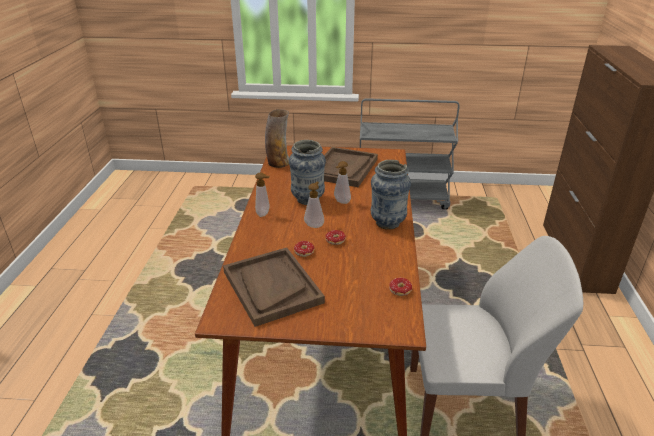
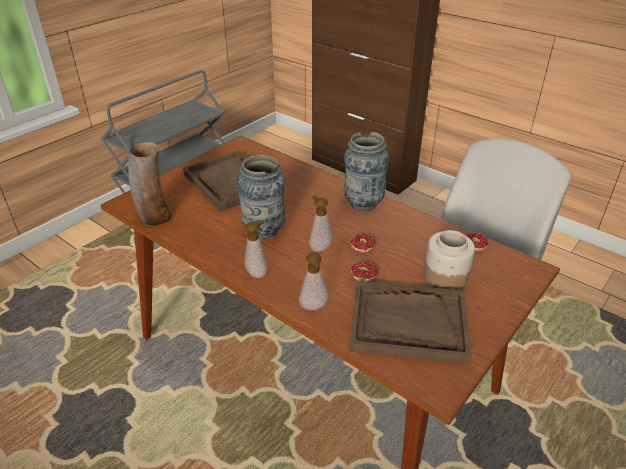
camera: 55 degrees left, 5 degrees up
(341, 202) = (294, 213): soap dispenser -> soap dispenser (314, 308)
(341, 287) = (445, 276): none -> jar

